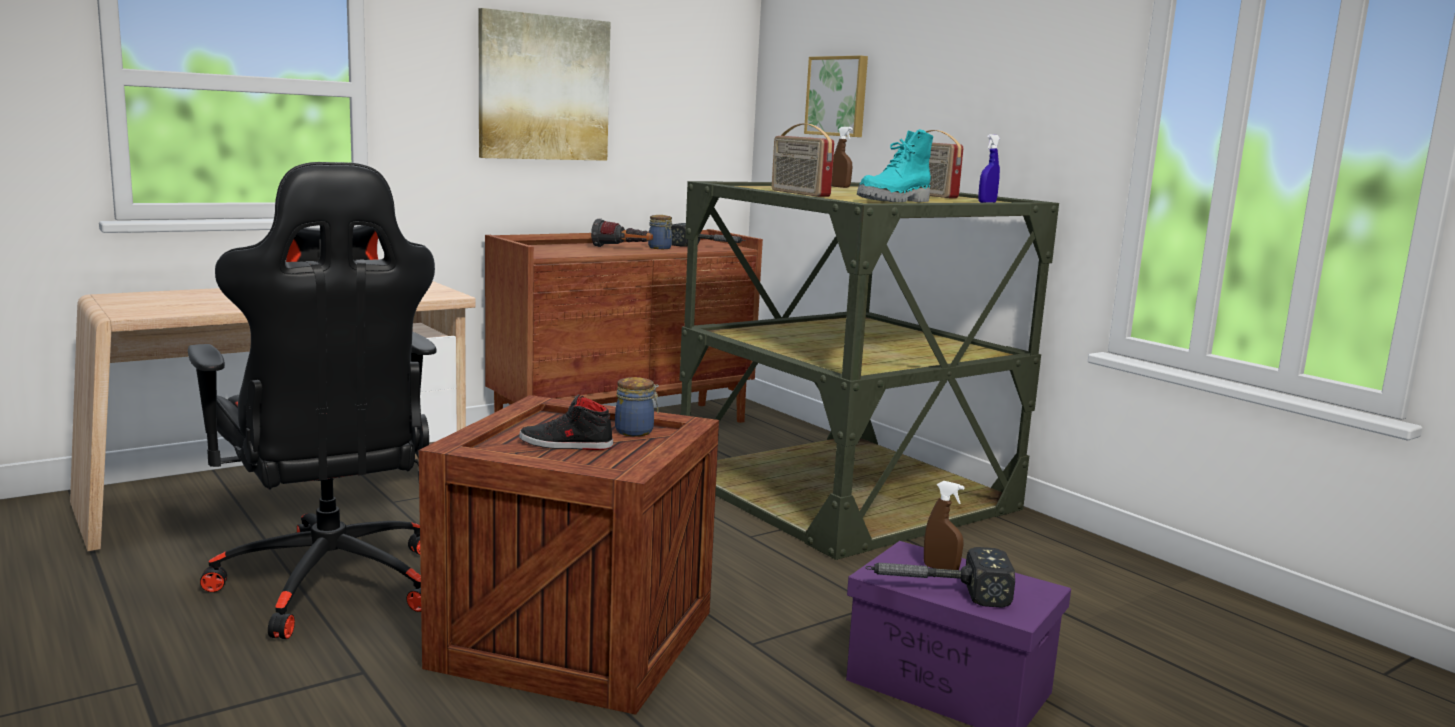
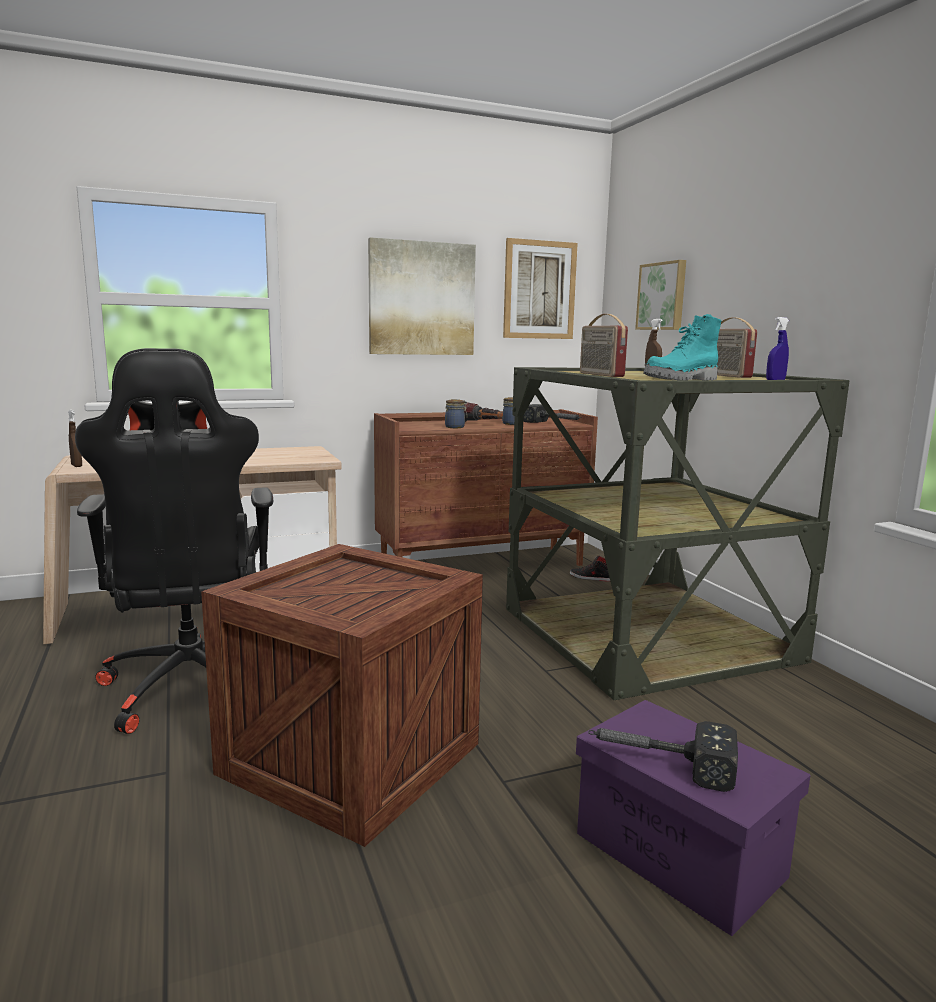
camera: 15 degrees right, 0 degrees up
(565, 444) = (333, 591): black shoe -> black shoe (591, 578)
(636, 431) = (404, 582): jar -> jar (455, 427)
(684, 80) = (539, 290): none -> picture
(940, 569) = (674, 737): brown spray bottle -> brown spray bottle (76, 466)

